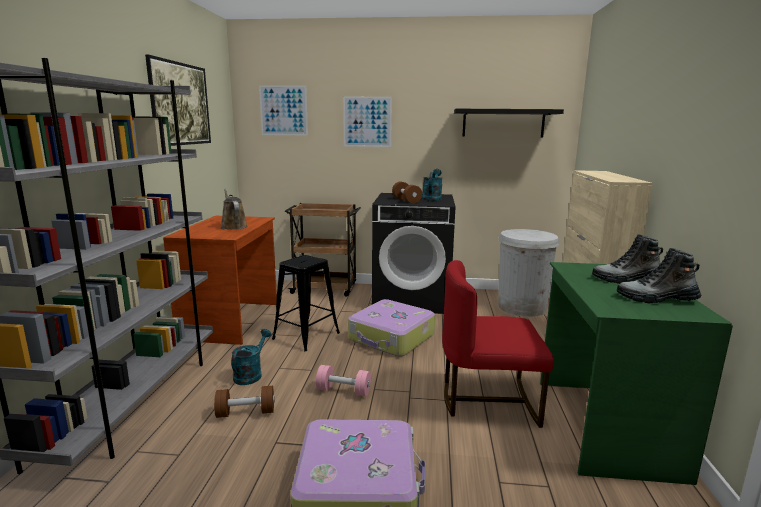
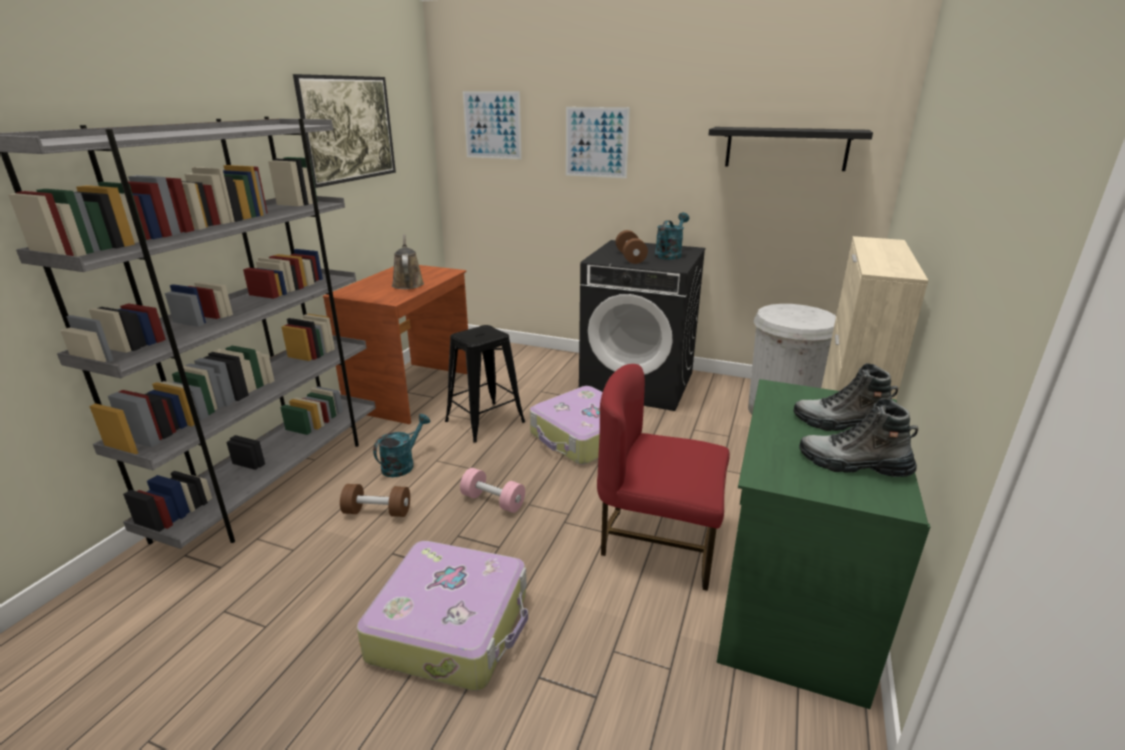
camera: 15 degrees right, 10 degrees up
(325, 289) = (537, 357): brown cart -> none

